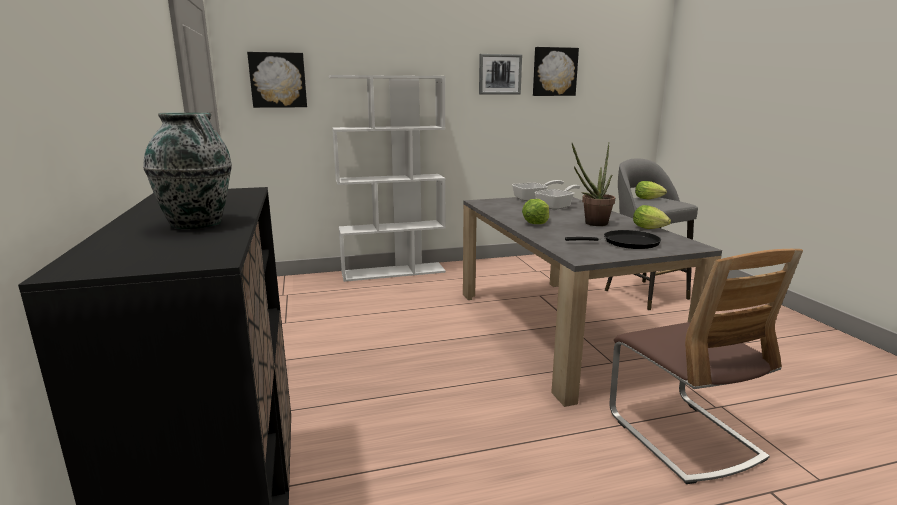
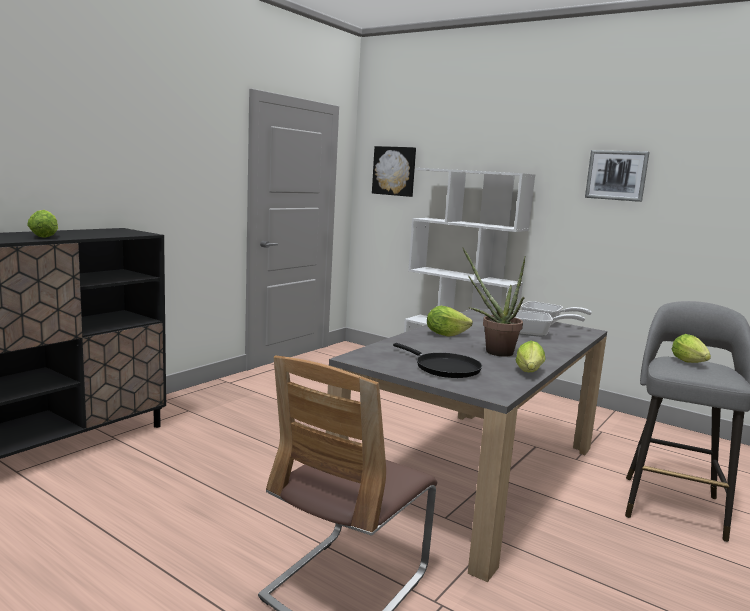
camera: 50 degrees right, 5 degrees down
(198, 224) = (45, 236): vase -> lettuce
(554, 72) = (700, 175): picture -> none

